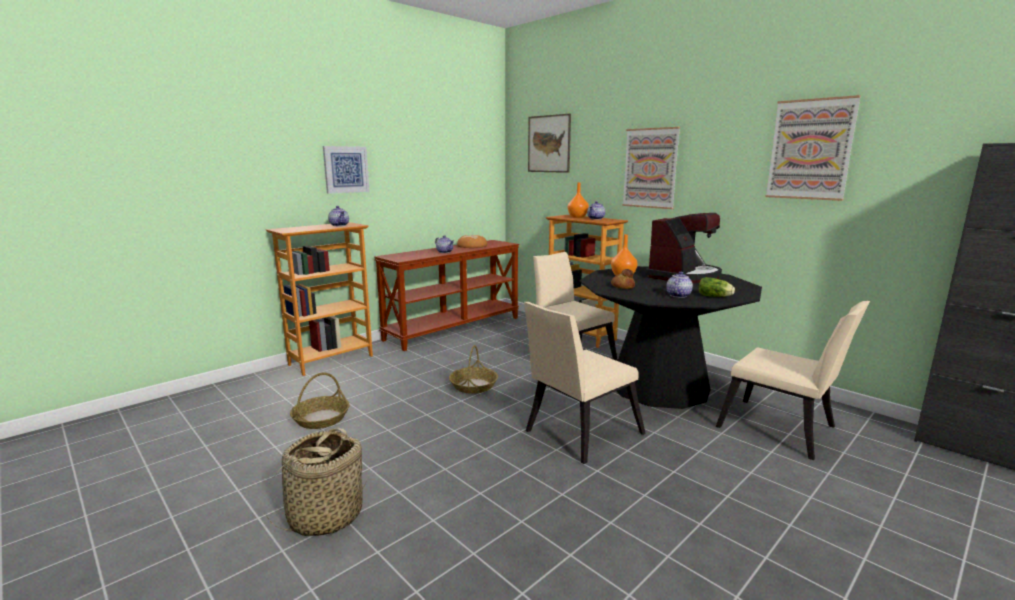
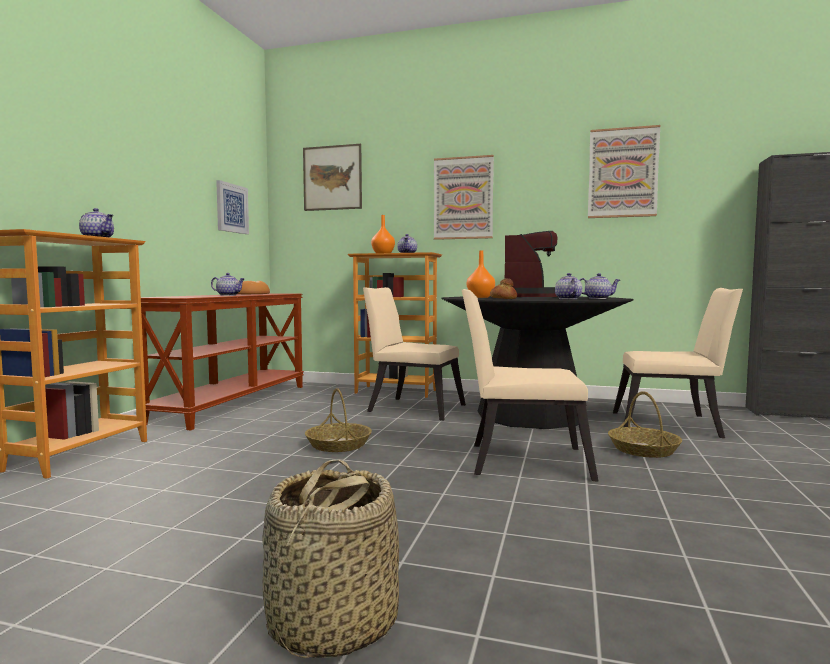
camera: 30 degrees left, 10 degrees down
(321, 418) = (152, 516): basket -> basket (643, 449)
(346, 169) = (94, 165): picture -> picture (231, 208)
(578, 434) = (519, 460): beige chair -> beige chair turned 75 degrees clockwise
(715, 296) = (598, 298): lettuce -> teapot

